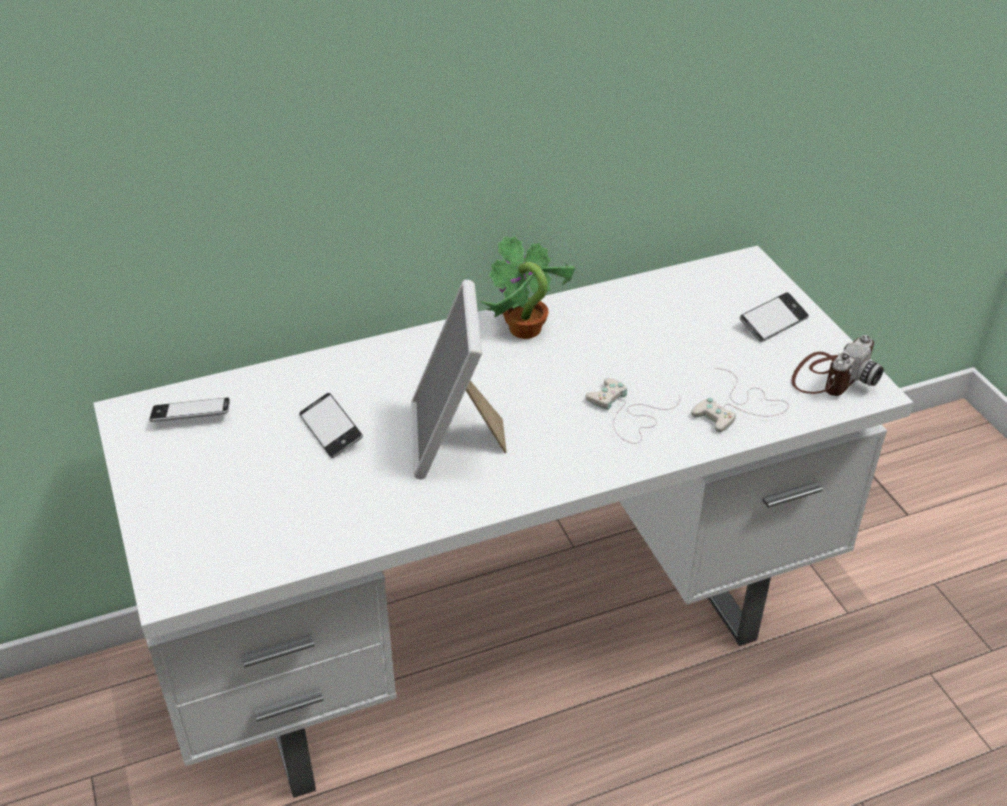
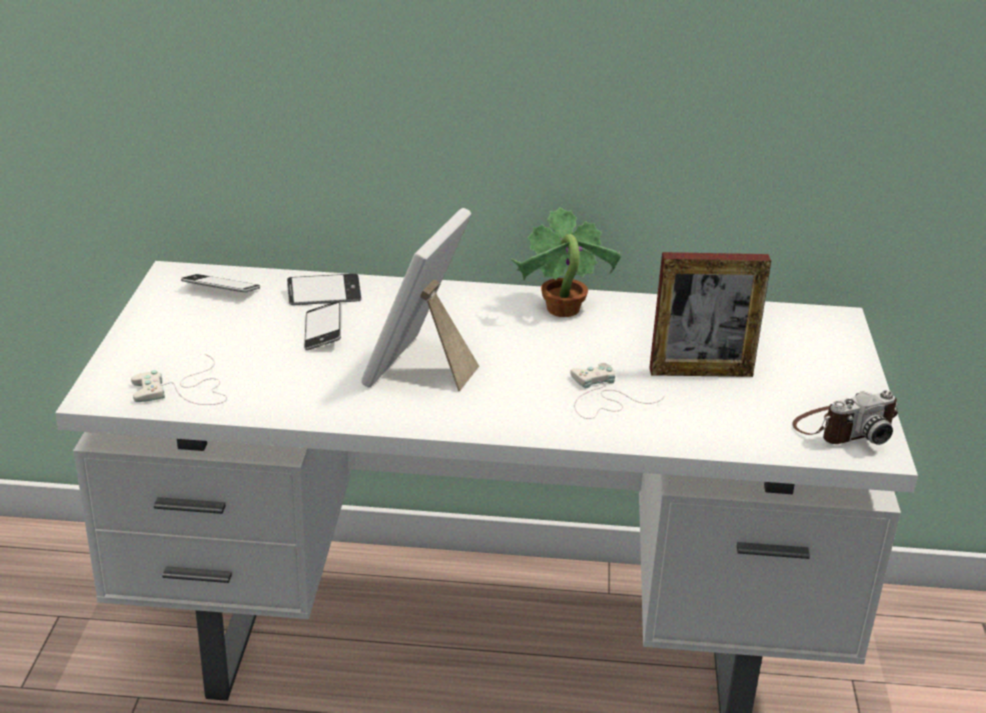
camera: 25 degrees right, 10 degrees down
(685, 358) = (701, 372): none -> picture frame
(739, 407) = (720, 424): white game controller -> white game controller (185, 390)
(773, 322) = (820, 370): phone -> phone (324, 295)

